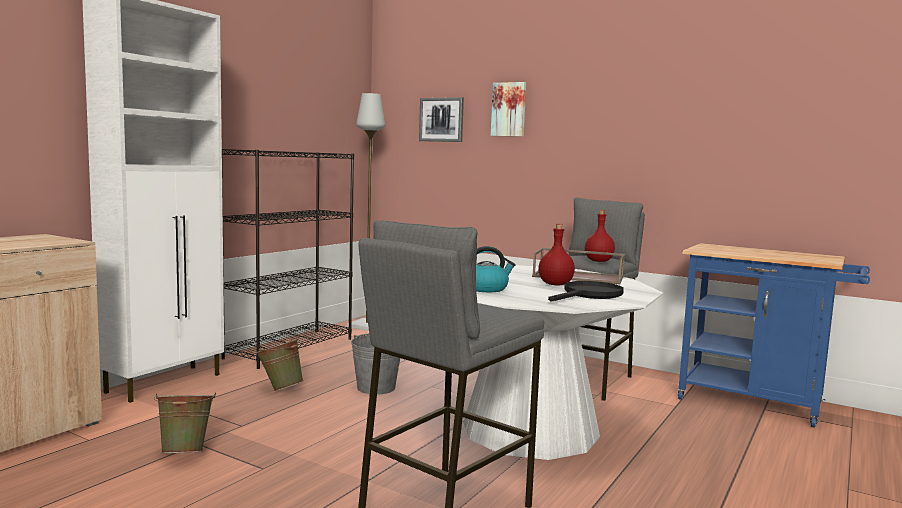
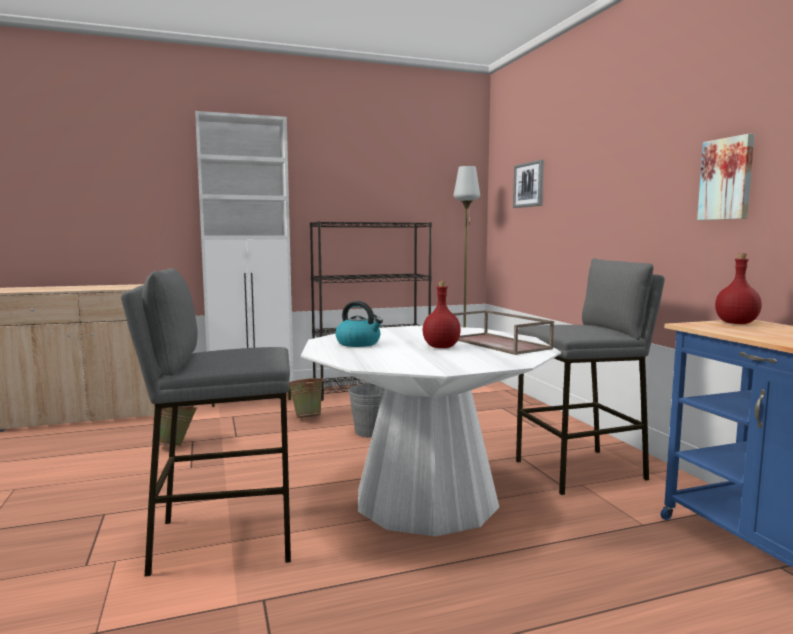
camera: 40 degrees right, 0 degrees up
(509, 109) = (575, 166): picture -> picture (727, 179)
(589, 295) = (430, 359): black frying pan -> none
(598, 261) = (571, 331): red bottle -> red bottle (736, 323)

